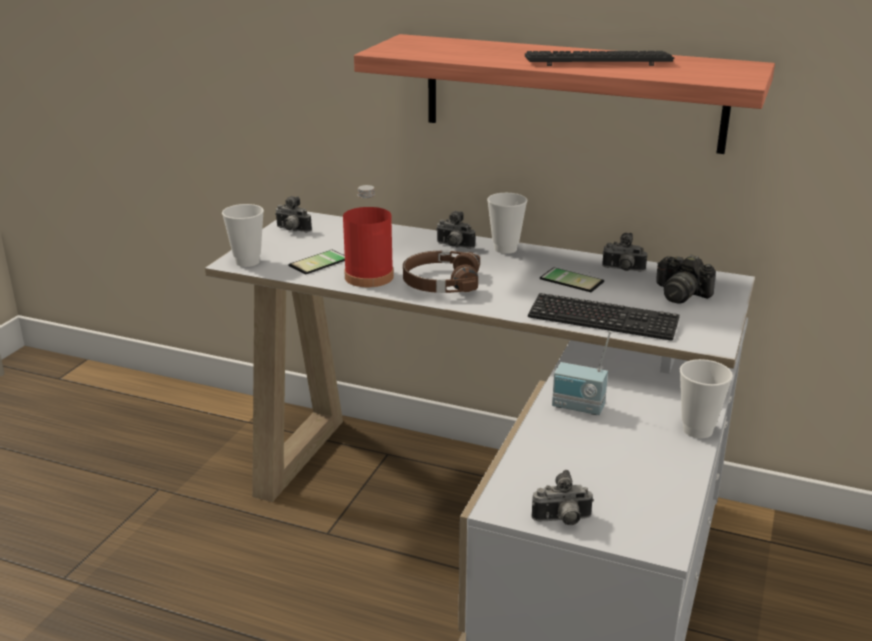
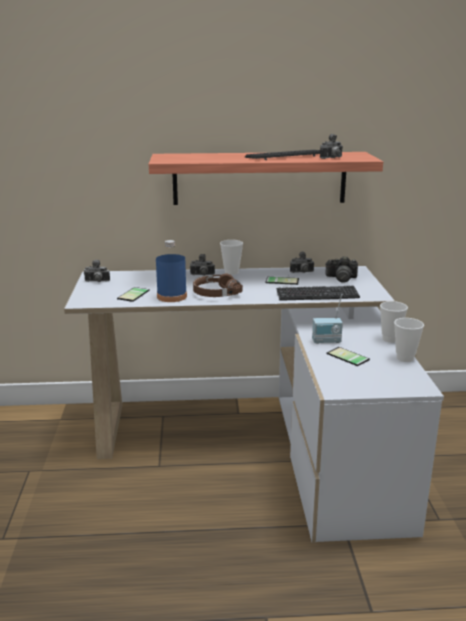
camera: 25 degrees left, 5 degrees down
(247, 262) = (88, 301): cup -> cup (405, 358)
(369, 277) = (172, 296): red bottle -> blue bottle
(562, 521) = (370, 390): camera -> camera (332, 158)
(582, 446) = (346, 357): none -> phone

